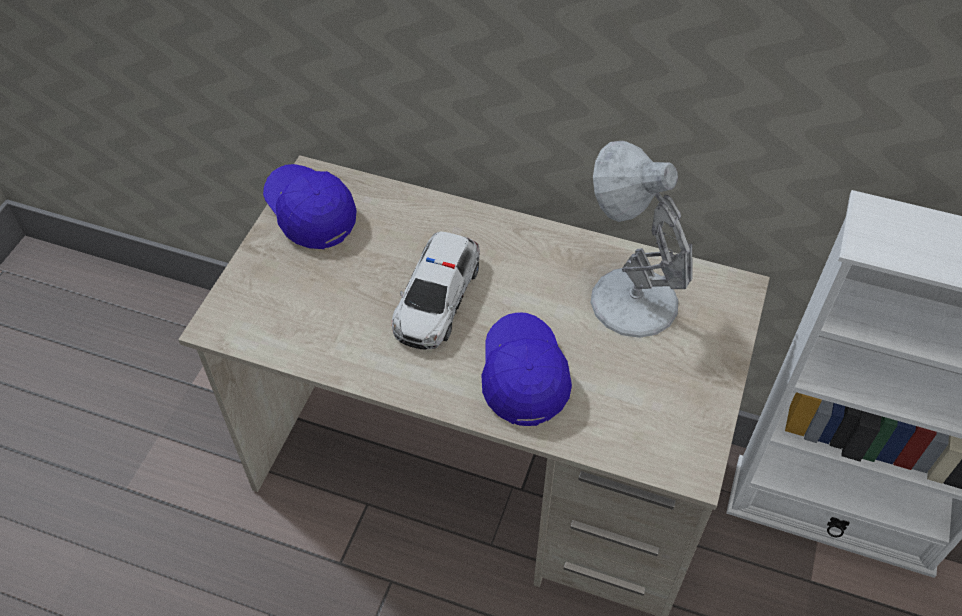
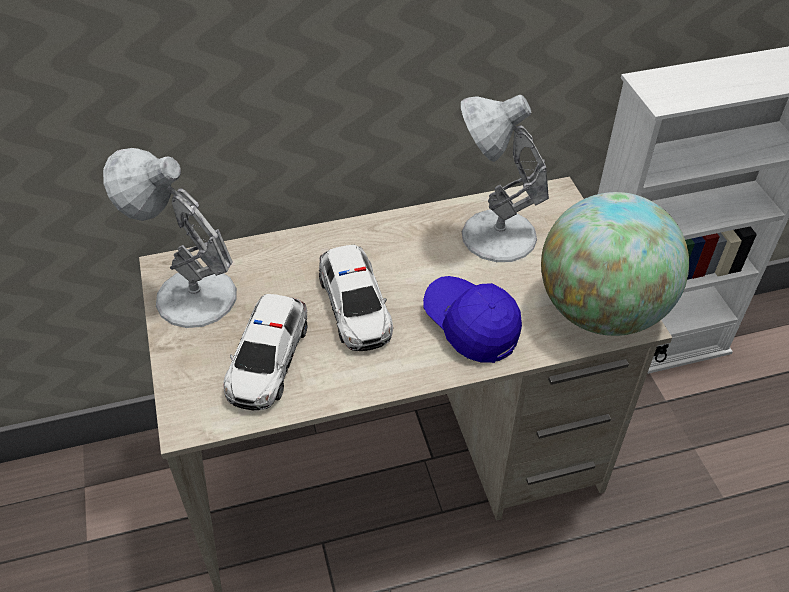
camera: 35 degrees left, 5 degrees down
(310, 214) = (191, 296): blue cap -> white table lamp
(322, 306) = (267, 359): none -> toy car
(666, 435) = (600, 311): none -> globe

